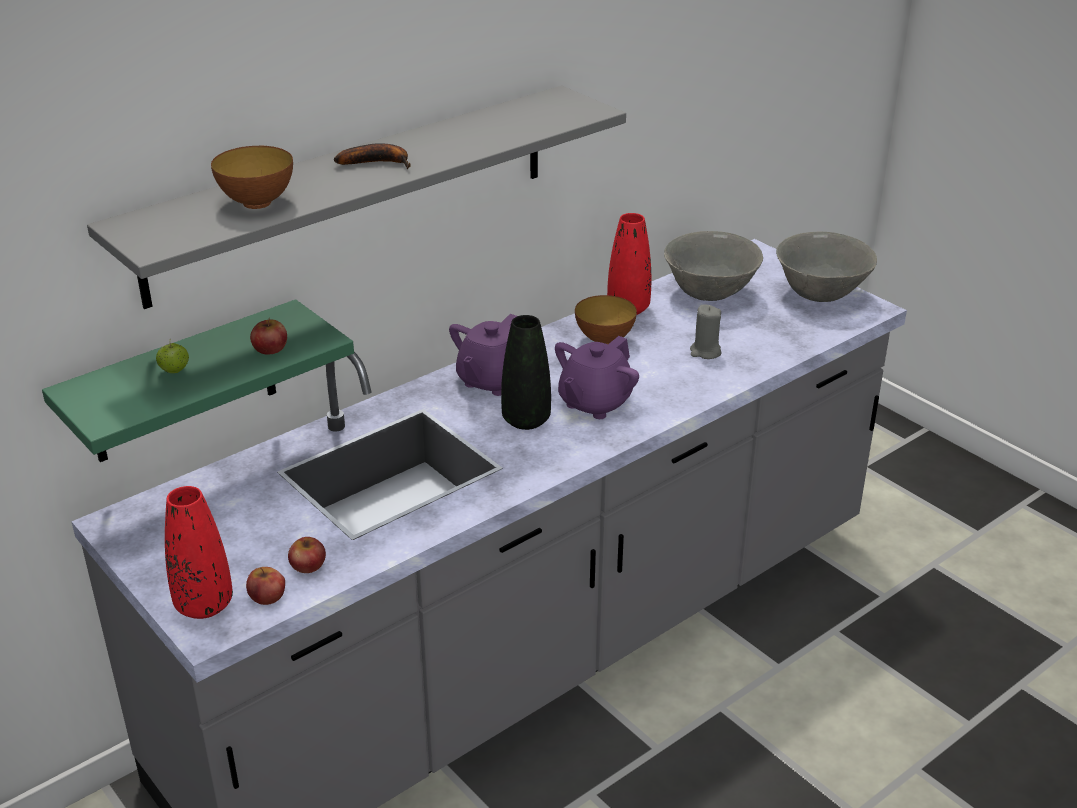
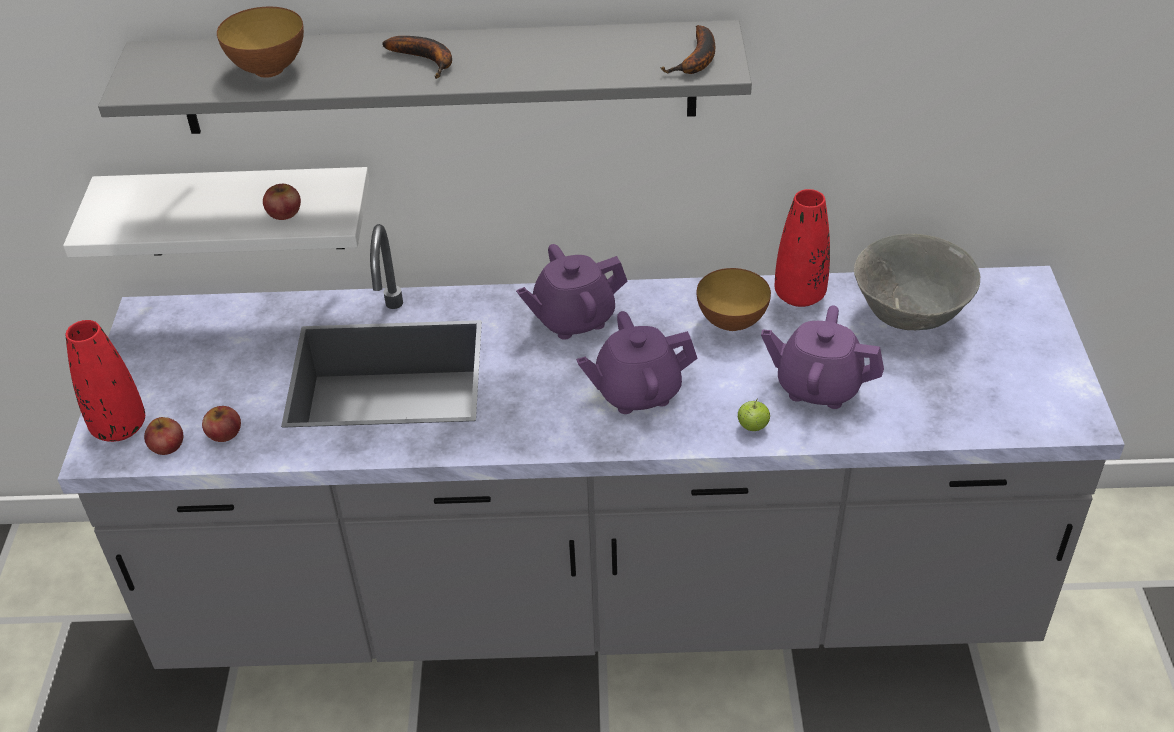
camera: 40 degrees right, 10 degrees up
(174, 371) = (192, 203): apple -> apple (752, 427)
(182, 384) = (240, 211): green shelf -> white shelf
(526, 420) = (553, 379): black vase -> none
(572, 111) = (697, 60): none -> banana
(705, 352) = (818, 386): grey candle -> purple teapot
(821, 295) = (1039, 375): grey bowl -> none

